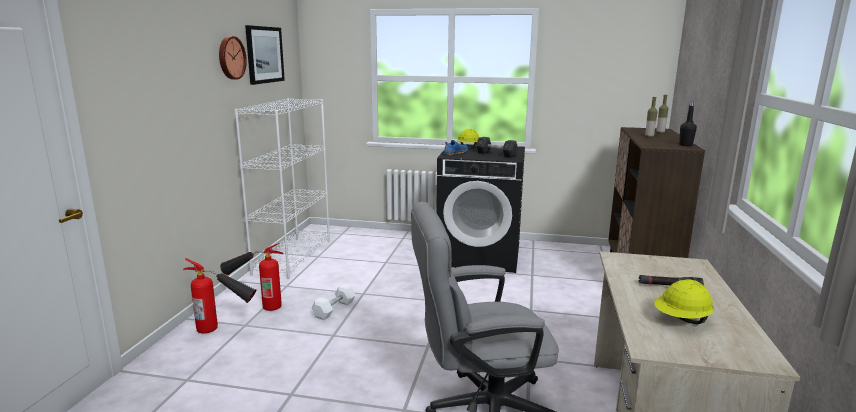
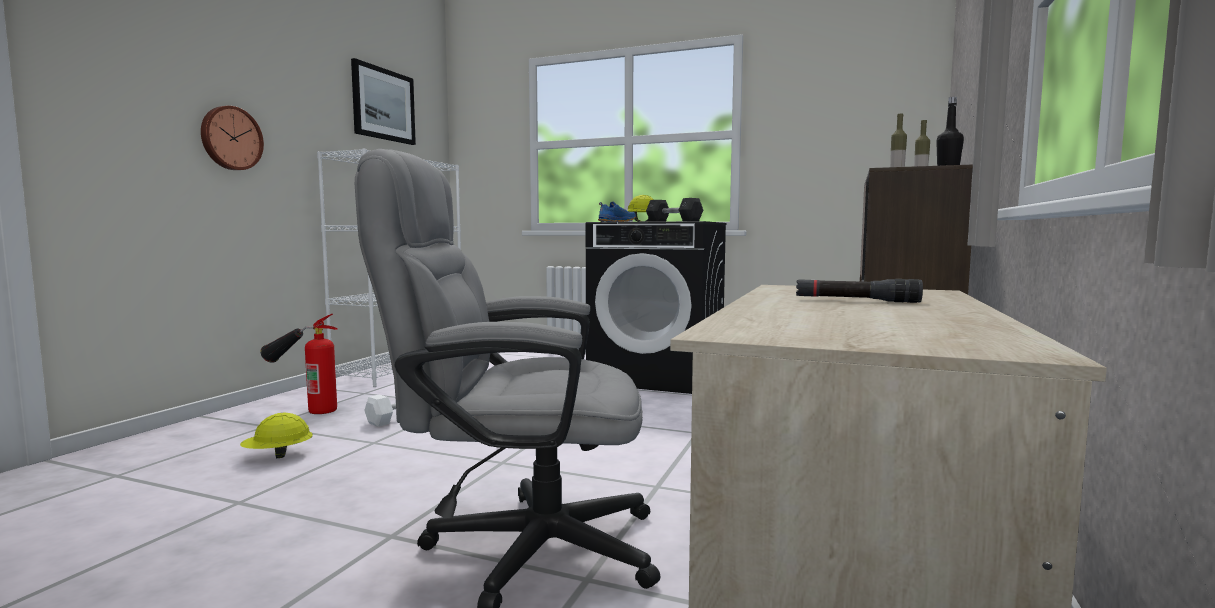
camera: 10 degrees right, 10 degrees down
(224, 330) = (233, 429): fire extinguisher -> none
(230, 58) = (321, 90): wall clock -> wall clock (230, 138)
(681, 320) = (844, 318): yellow hard hat -> yellow hard hat (278, 456)

